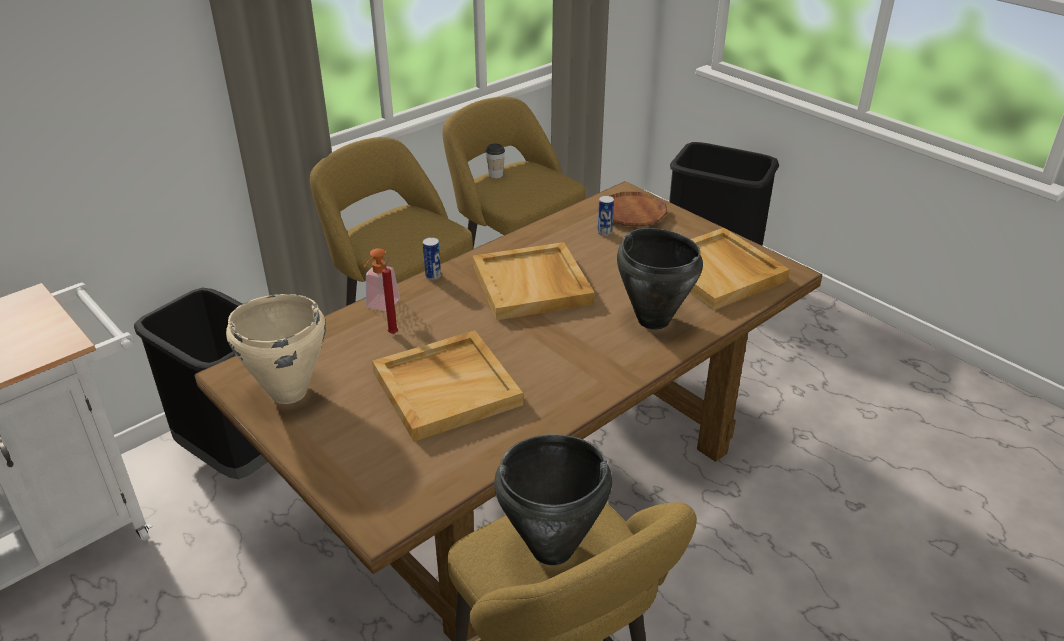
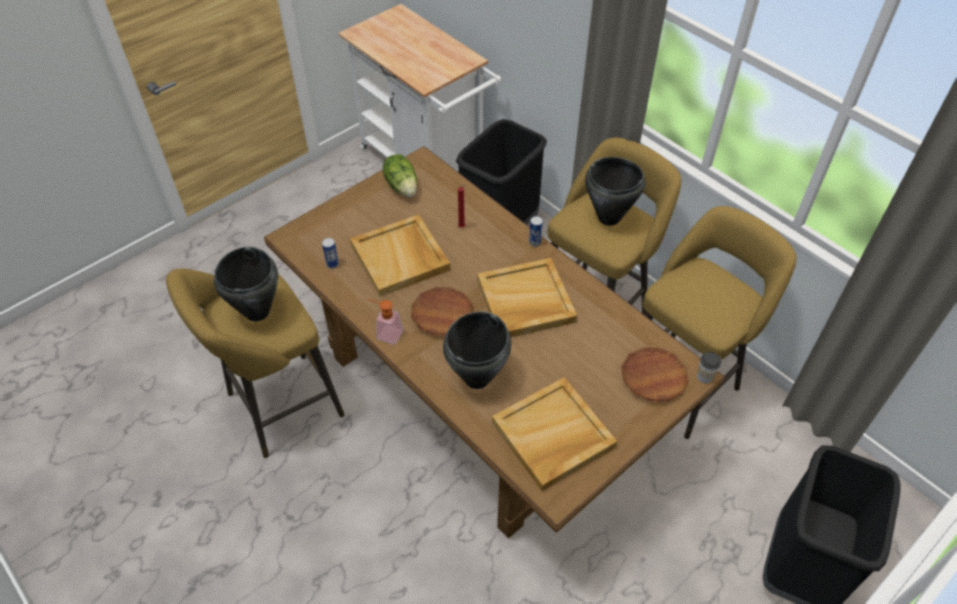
camera: 90 degrees right, 15 degrees up
(288, 392) = (402, 186): beige cooking pot -> lettuce
(380, 306) = (493, 217): soap dispenser -> soap dispenser (385, 333)
(398, 227) = (609, 218): none -> black cooking pot
(495, 175) = (717, 276): cup -> cup (704, 377)
(554, 348) = (442, 314): none -> brown plate
(604, 232) = (615, 353): can -> can (332, 264)

